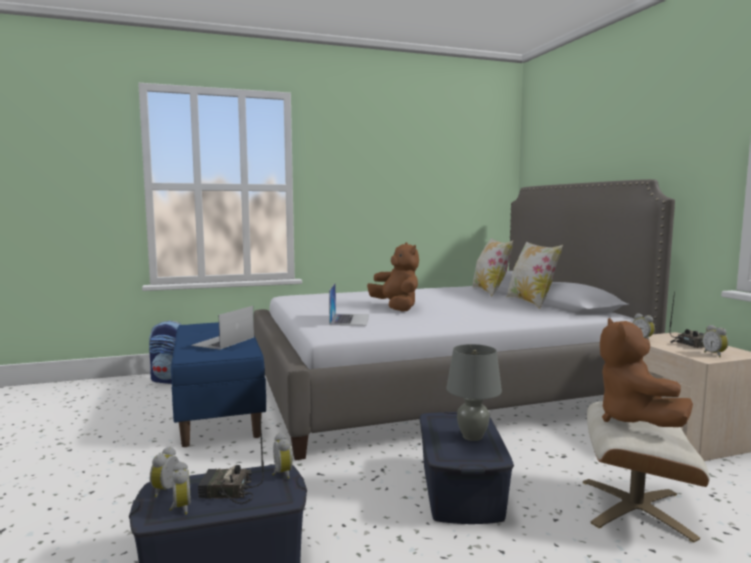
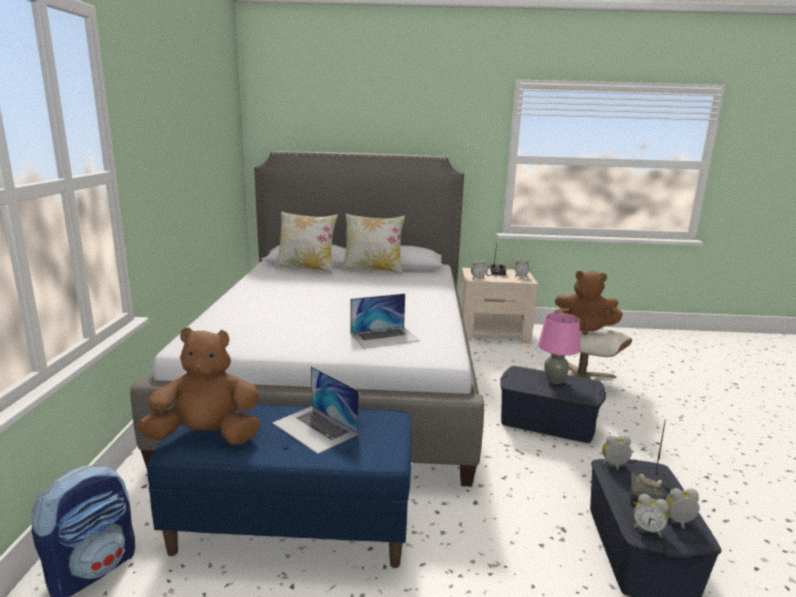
camera: 70 degrees left, 10 degrees up
(350, 319) = (384, 337): laptop -> laptop turned 135 degrees clockwise
(396, 308) = (341, 311): brown plush toy -> brown plush toy (207, 437)
(472, 436) = (554, 381): grey table lamp -> pink table lamp

